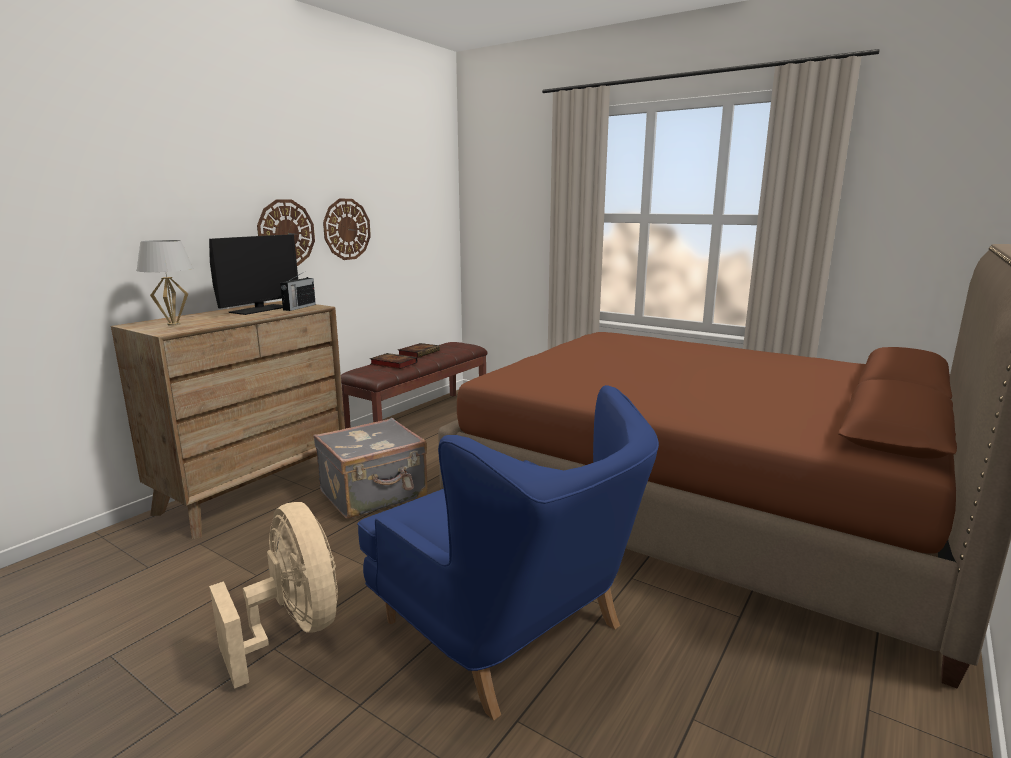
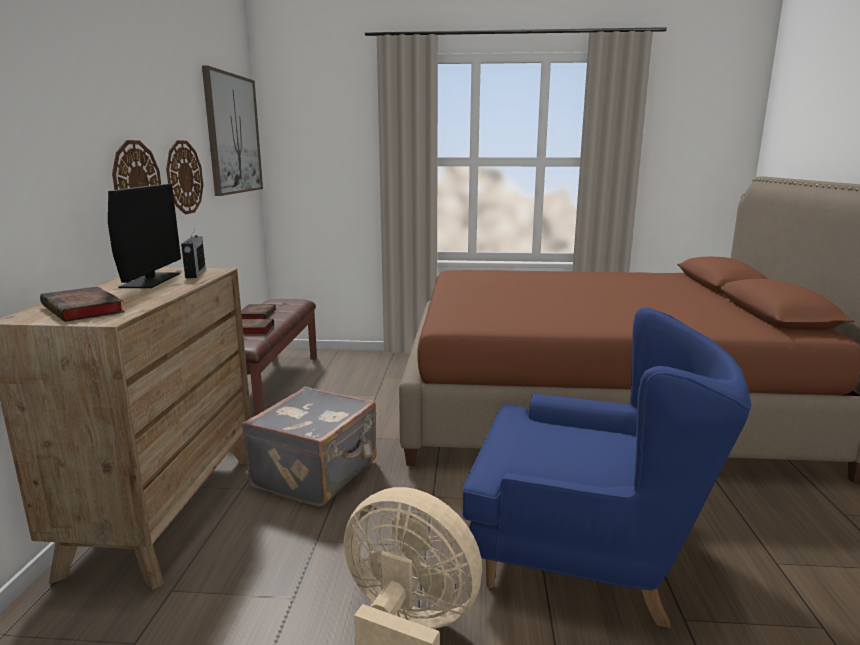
camera: 30 degrees left, 0 degrees up
(173, 324) = (84, 310): white table lamp -> book
(420, 192) = (233, 134): none -> picture

